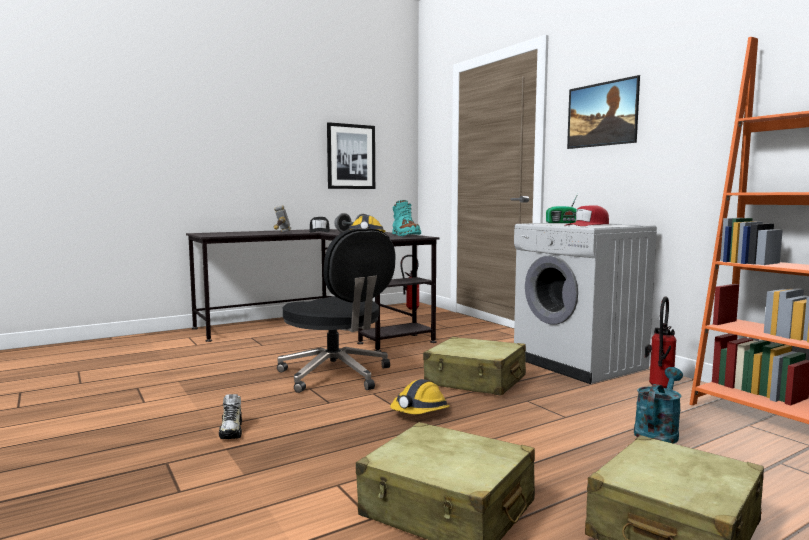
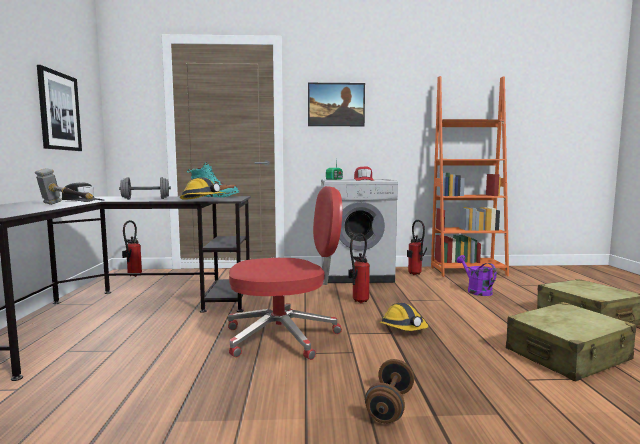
camera: 60 degrees left, 0 degrees up
(232, 431) = (390, 406): shoe -> brown dumbbell
(336, 375) = (284, 337): black office chair -> red office chair
(475, 381) = (358, 301): beige suitcase -> fire extinguisher
(658, 432) = (476, 291): turquoise watering can -> purple watering can

